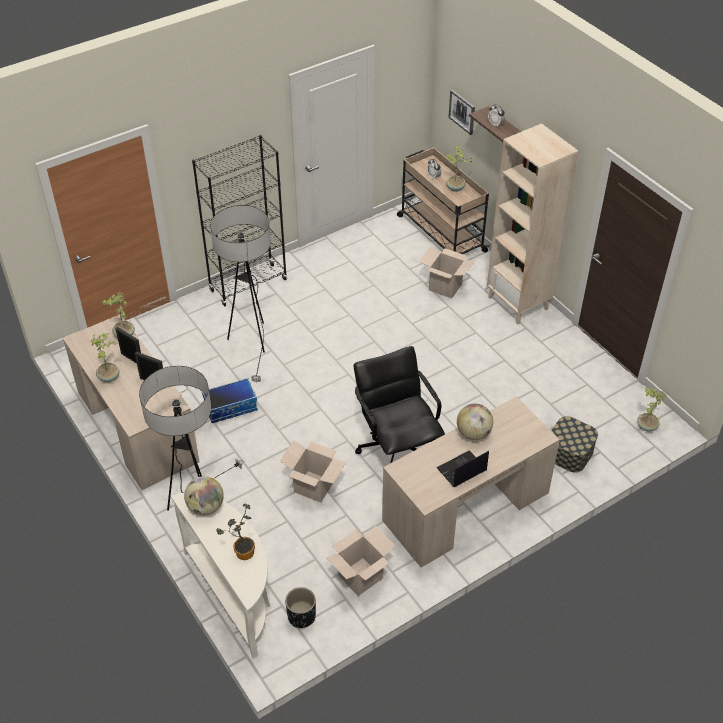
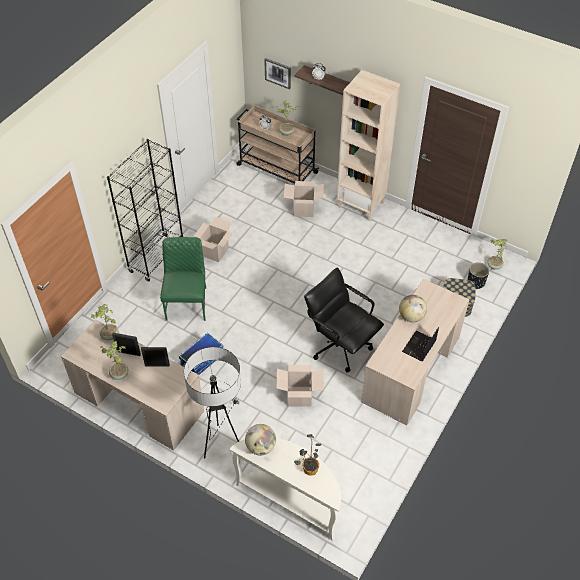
camera: 25 degrees left, 5 degrees up
(252, 343) = (187, 303): floor lamp -> green chair
(301, 616) = (347, 495): black planter -> black planter (476, 282)
(360, 577) = (370, 449): cardboard box -> cardboard box (215, 251)

